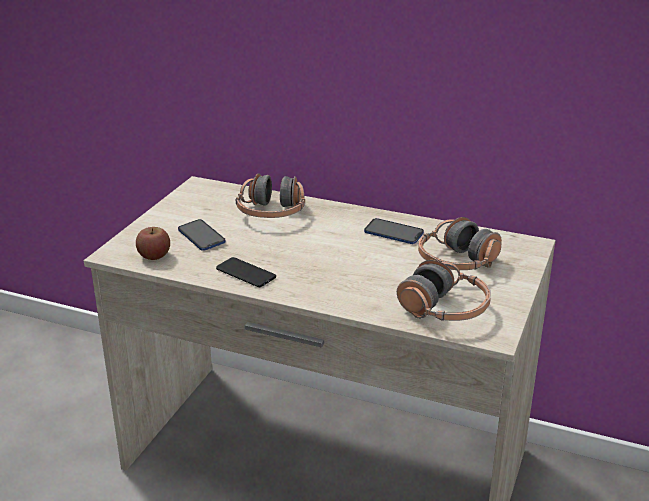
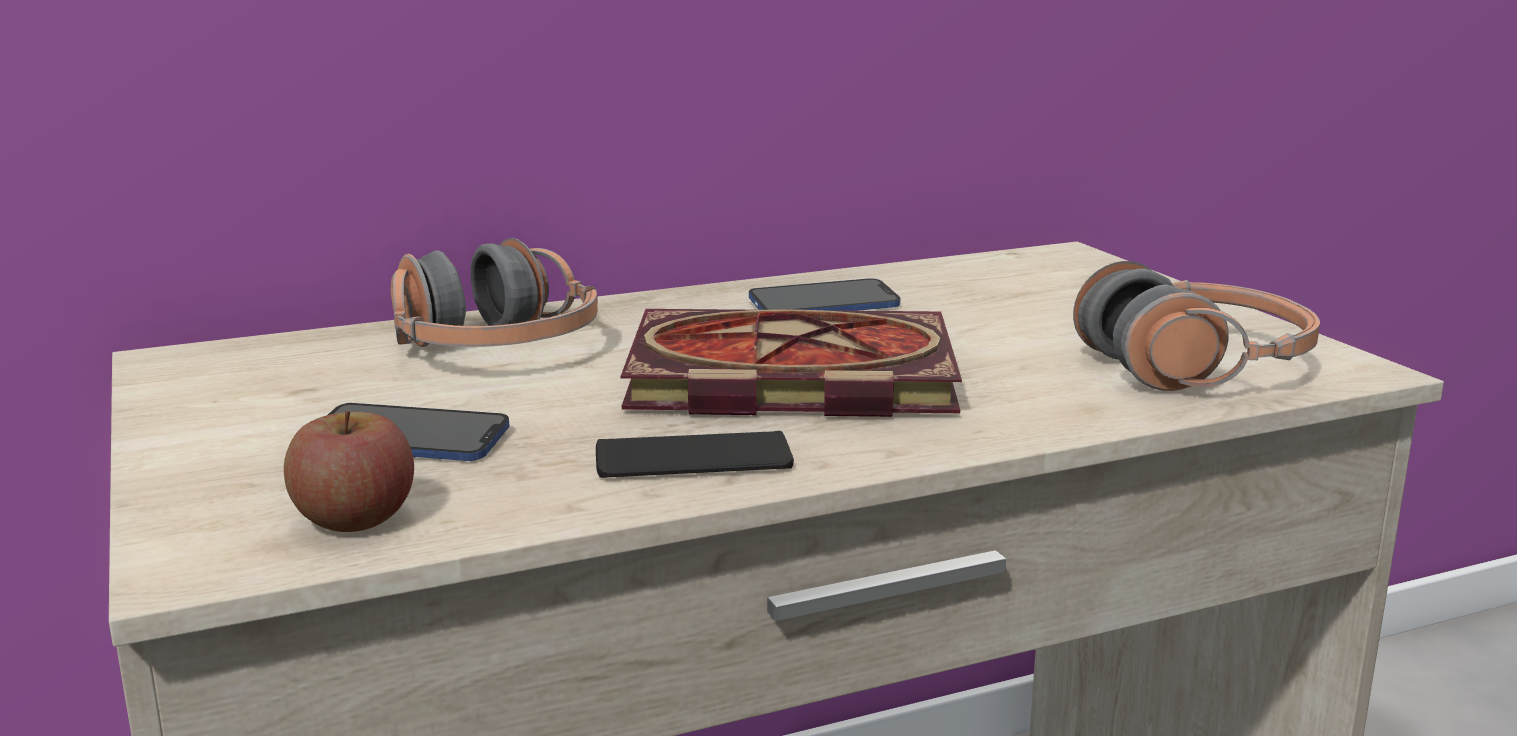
camera: 45 degrees left, 10 degrees down
(319, 257) = (782, 378): none -> book
(457, 262) = (1032, 305): headphones -> none

